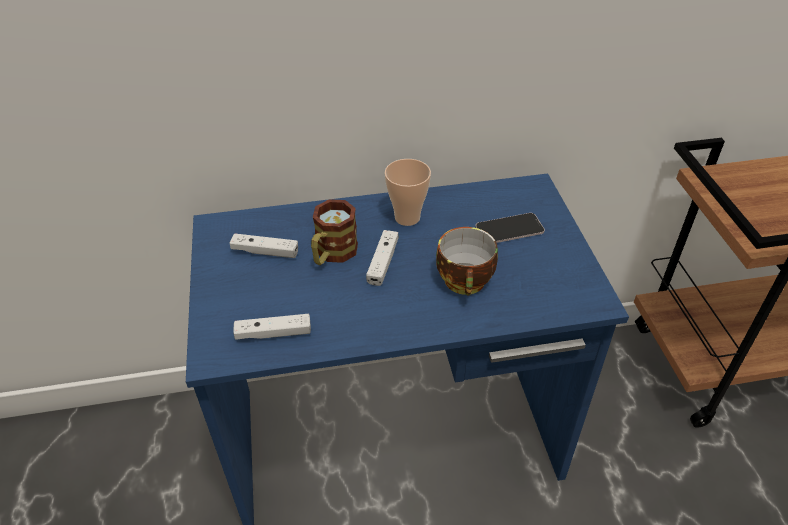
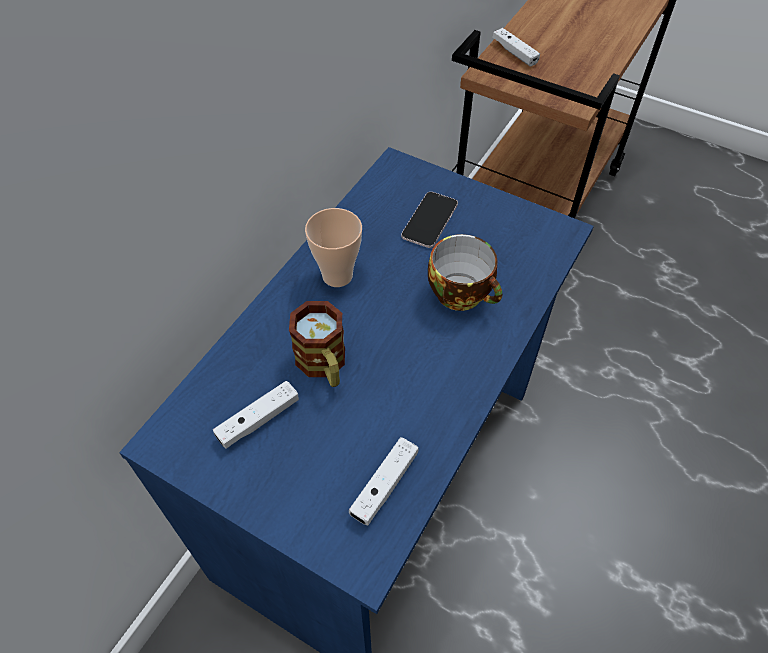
camera: 50 degrees left, 10 degrees up
(383, 262) = (377, 334): white game controller -> white game controller (514, 53)

